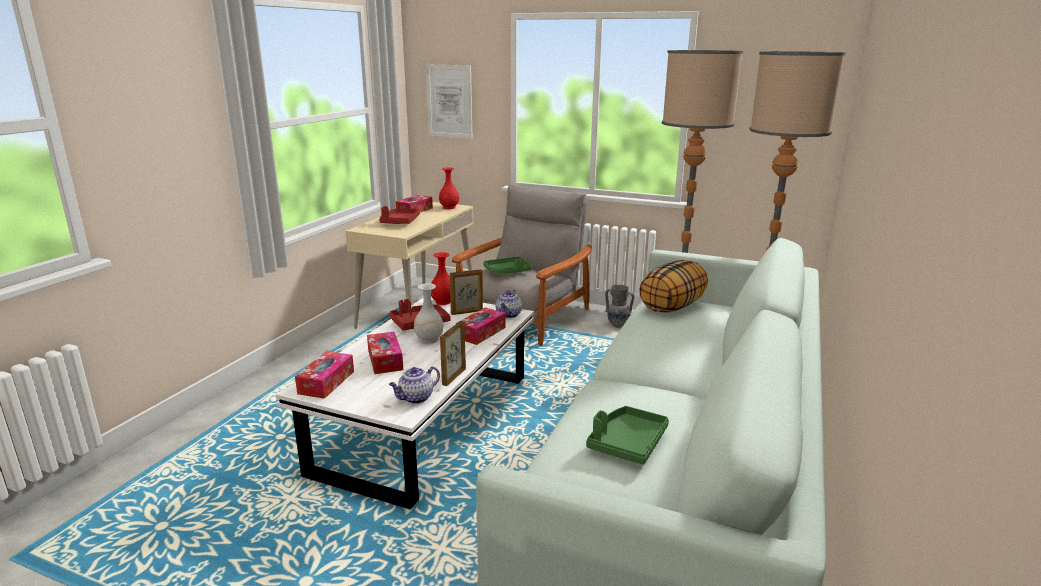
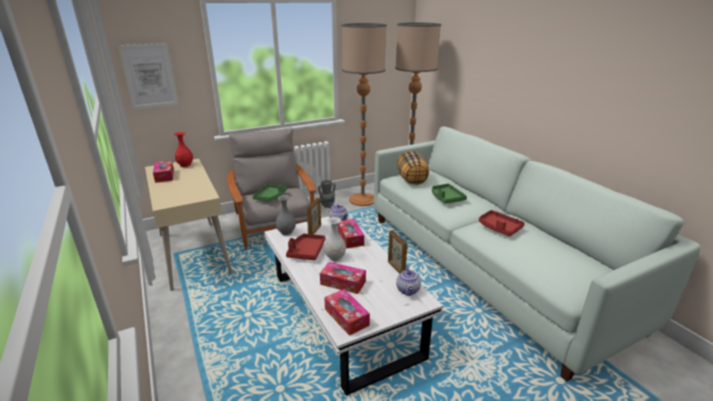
camera: 50 degrees left, 5 degrees up
(400, 222) = (179, 188): red tray -> red tray (499, 228)
(443, 302) = (286, 232): red vase -> grey vase
(627, 443) = (539, 247): green tray -> green tray (446, 198)

